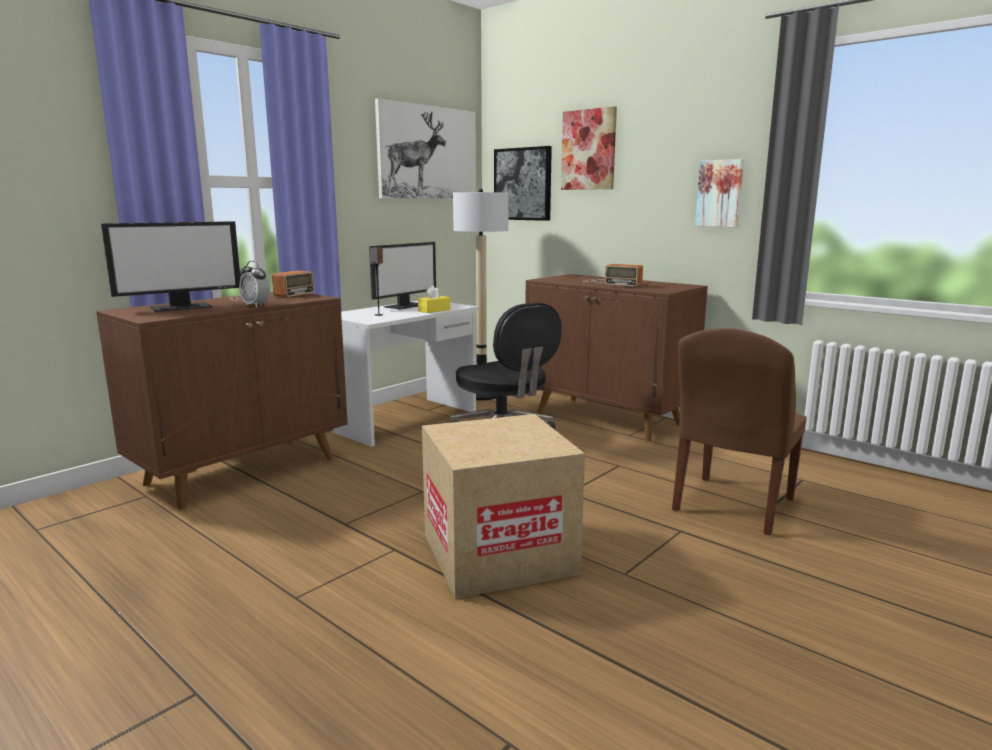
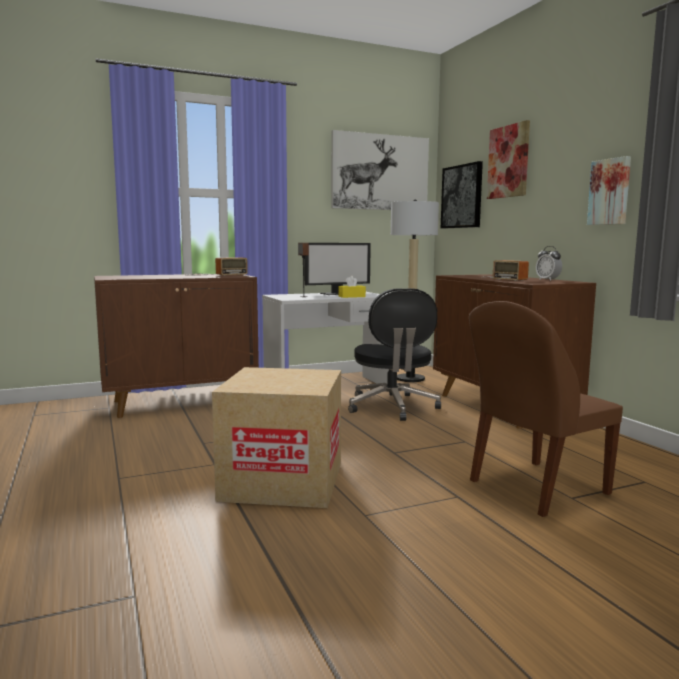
camera: 25 degrees right, 5 degrees down
(181, 307) = (144, 276): monitor -> none
(256, 306) = (188, 277): alarm clock -> alarm clock (548, 280)

